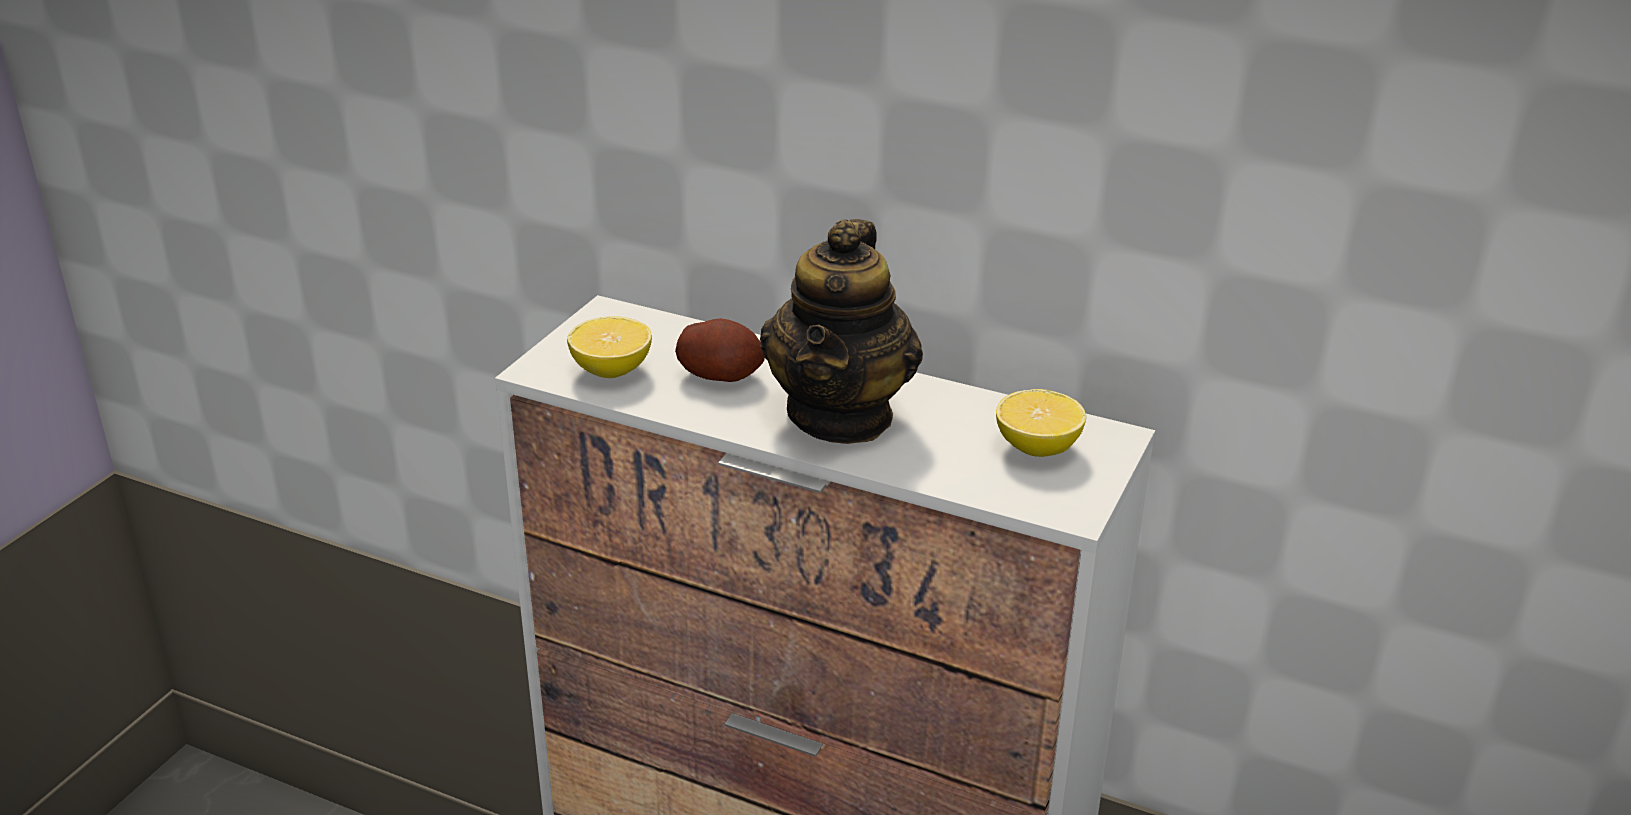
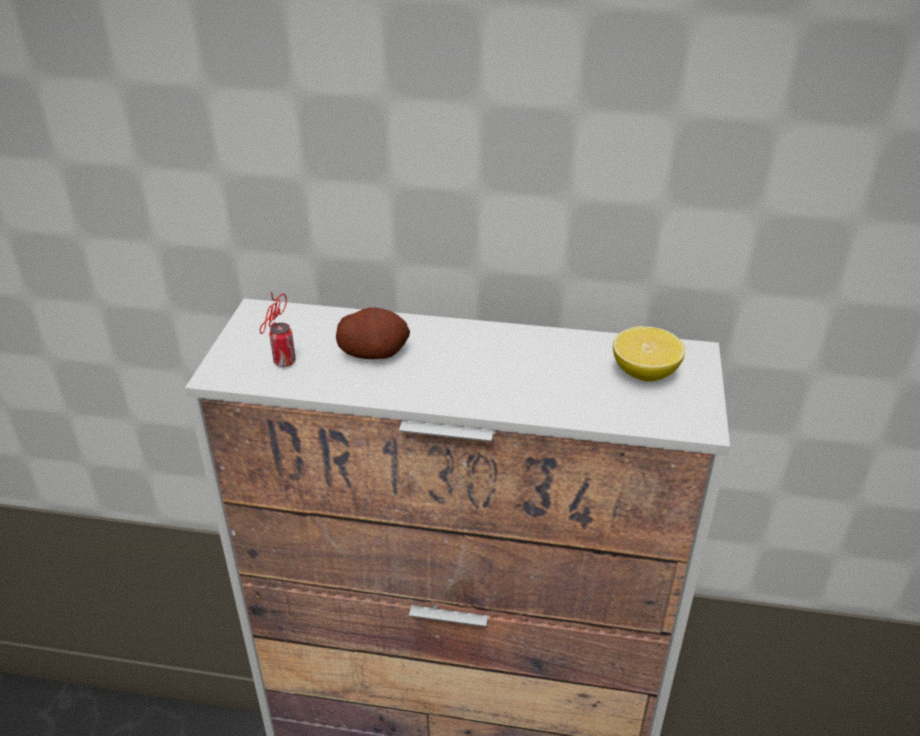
camera: 15 degrees left, 5 degrees up
(612, 370) = (283, 364): lemon -> can
(841, 415) = (484, 371): teapot -> none

